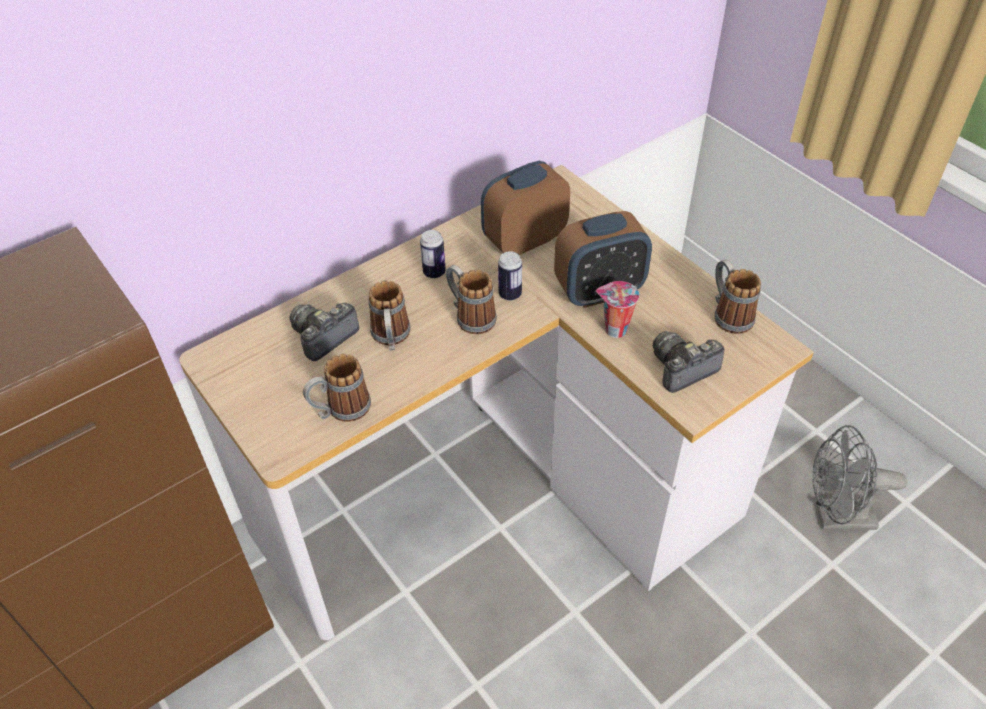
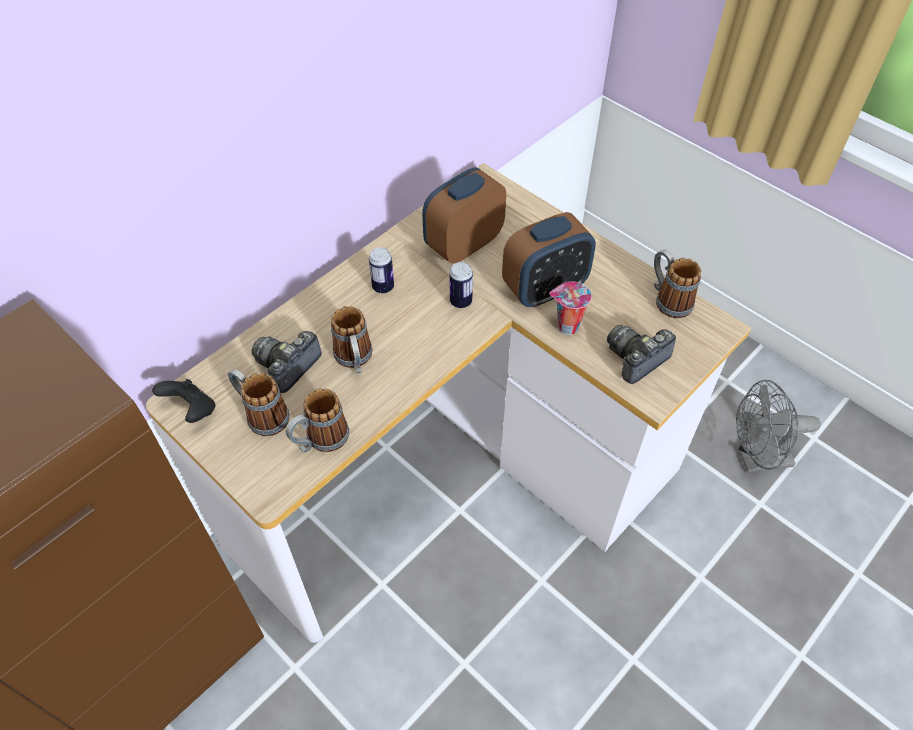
camera: 10 degrees left, 5 degrees up
(222, 367) = (192, 410): none -> black game controller
(470, 316) = (427, 328): mug -> mug (262, 415)

